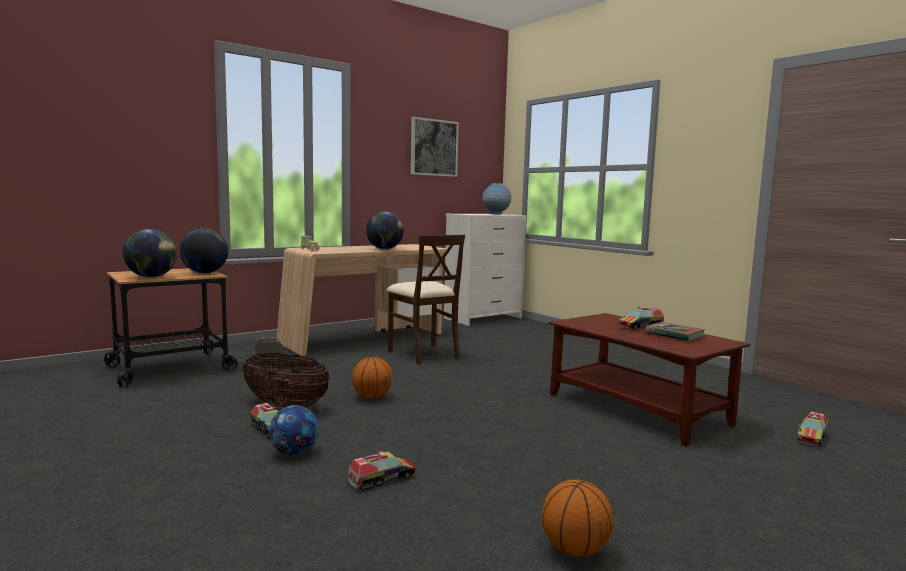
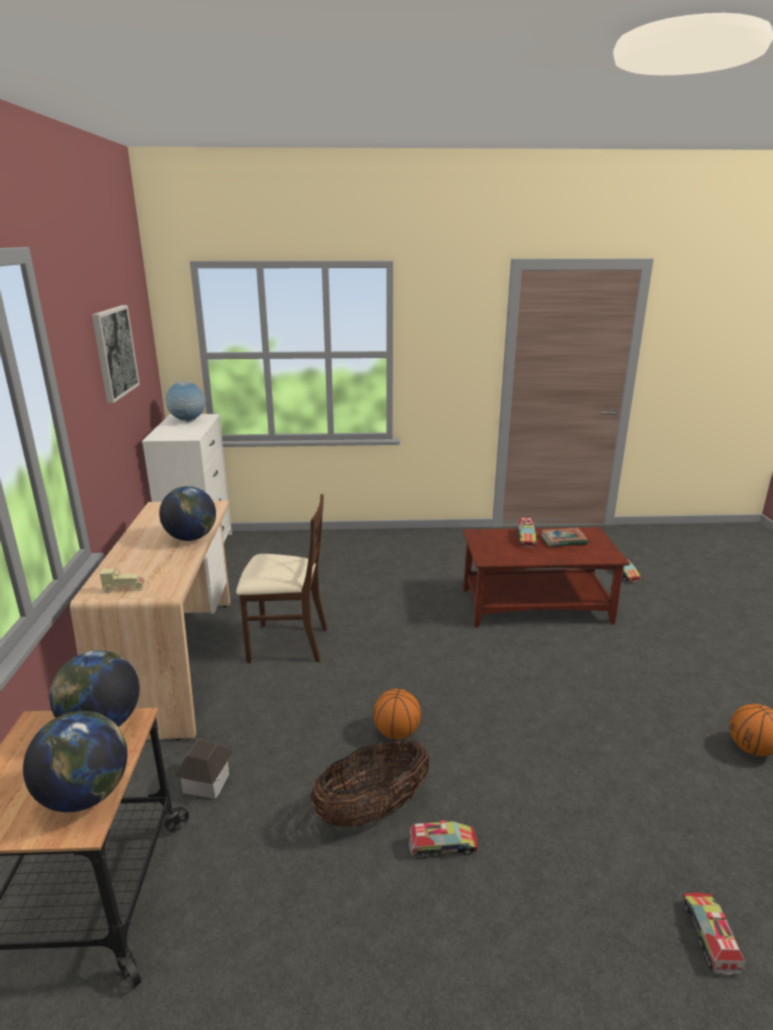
camera: 55 degrees left, 15 degrees up
(294, 452) = (519, 844): football -> none
(382, 479) = (609, 801): toy truck -> toy truck (709, 936)

